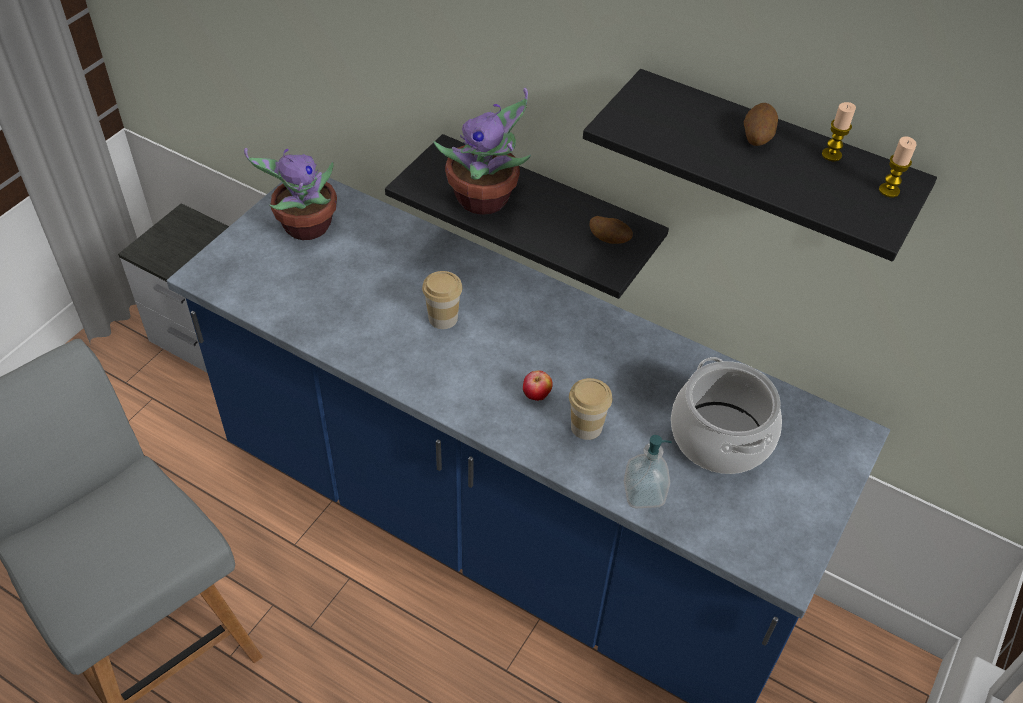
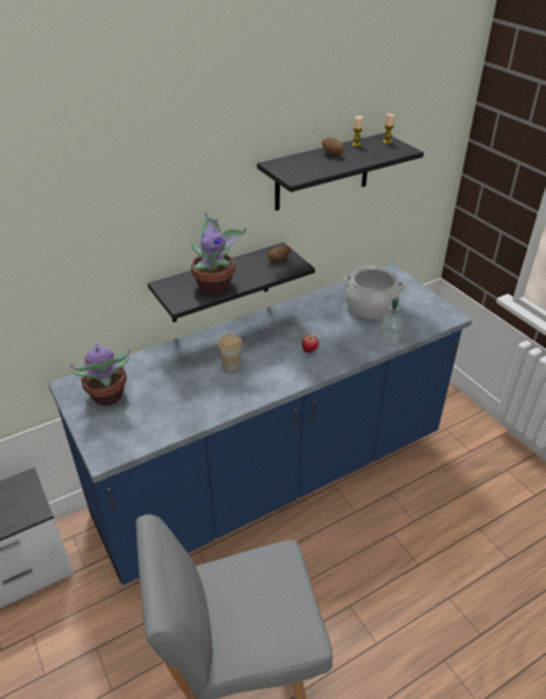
camera: 60 degrees left, 10 degrees down
(586, 427) = (339, 342): cup -> none

